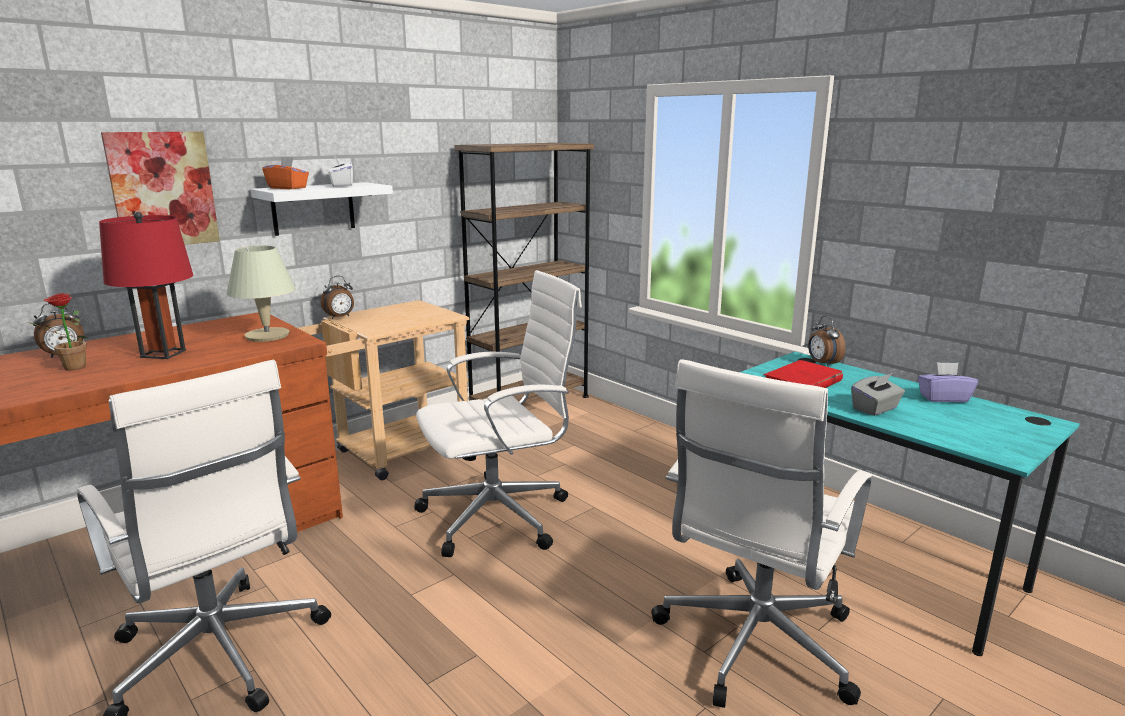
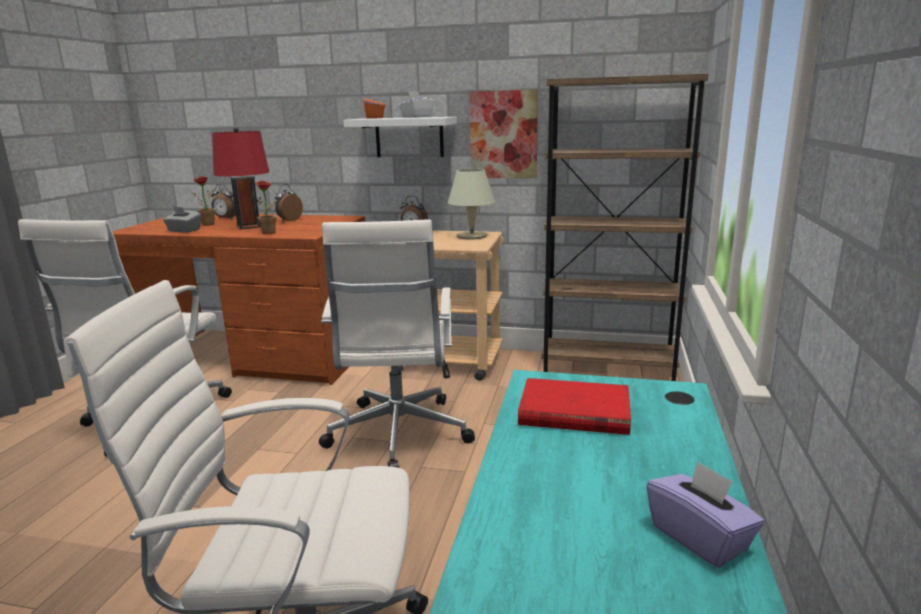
camera: 55 degrees right, 0 degrees up
(163, 189) = (305, 116): picture -> picture (503, 135)
(239, 351) = (271, 233): none -> potted plant
(267, 336) = (310, 228): beige table lamp -> beige table lamp (471, 236)
(500, 516) = (398, 435): white office chair -> white office chair turned 60 degrees clockwise
(822, 364) = (683, 409): alarm clock -> alarm clock (289, 220)
(875, 409) = (544, 482): grey tissue box -> grey tissue box (184, 230)

